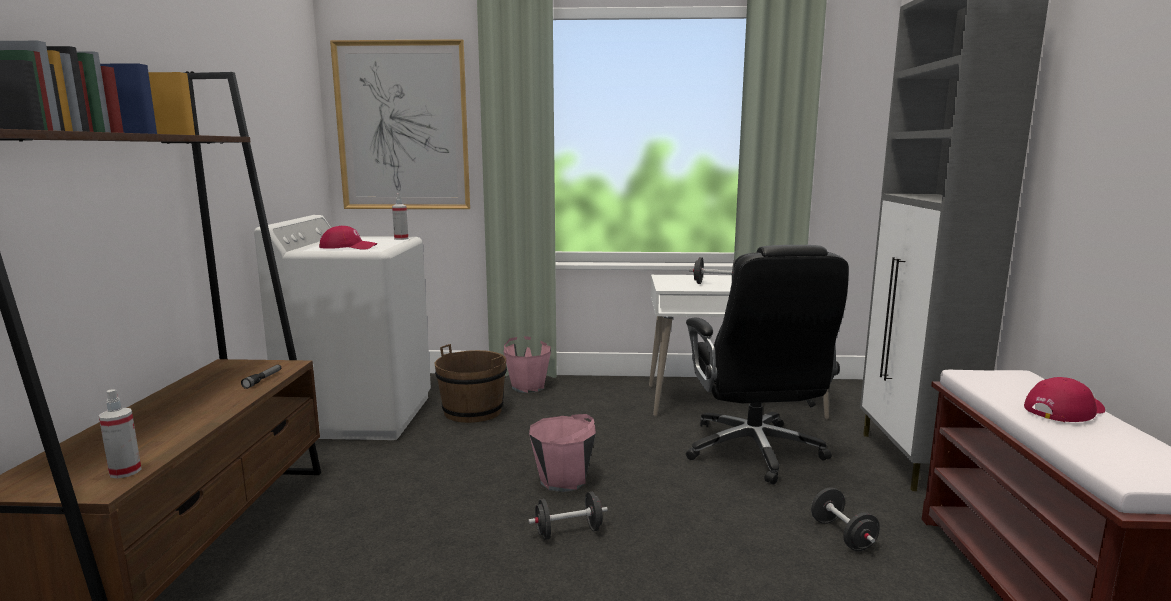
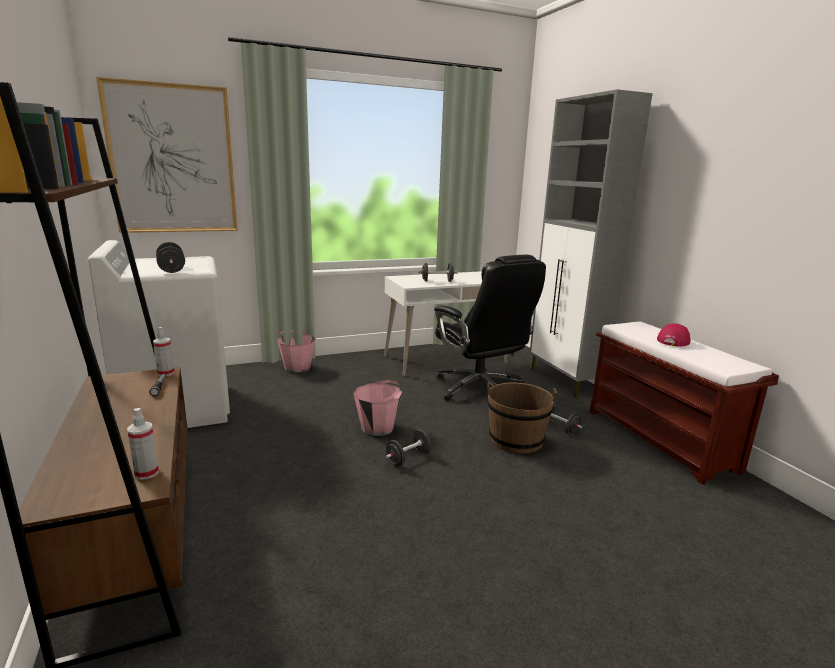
camera: 25 degrees left, 5 degrees up
(348, 247) = (171, 269): red cap -> black dumbbell
(401, 238) = (200, 258): spray bottle -> spray bottle (165, 373)
(472, 411) = (270, 391): brown bucket -> brown bucket (516, 440)

